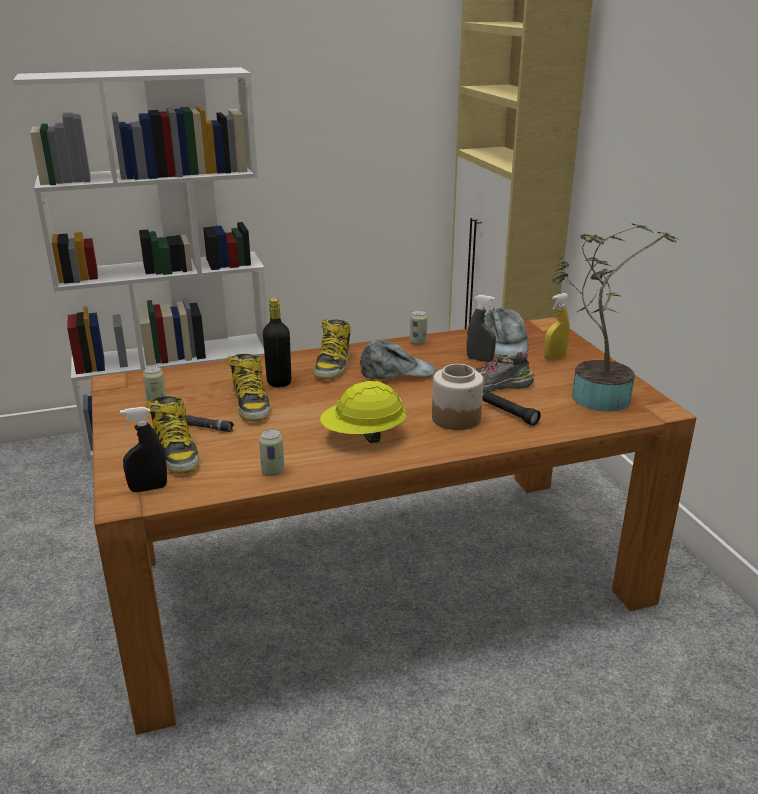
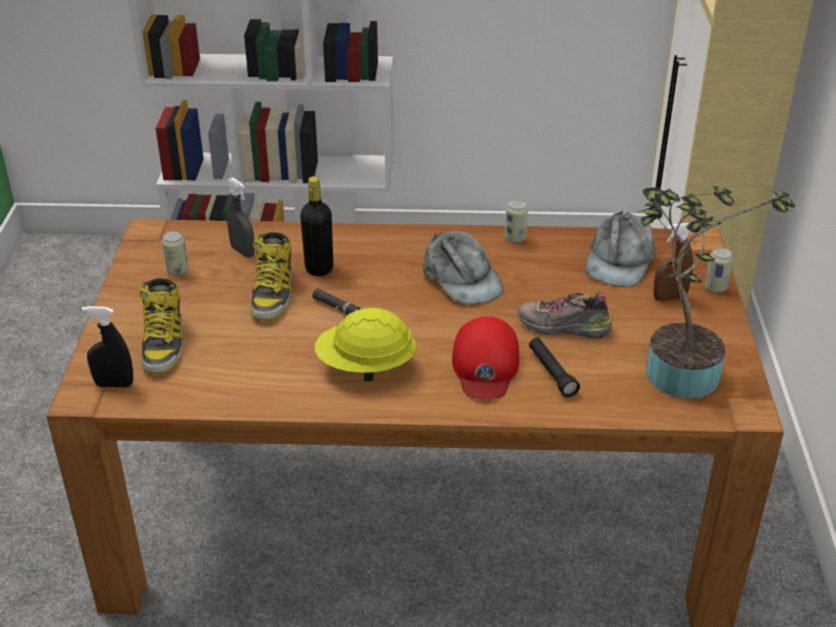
camera: 20 degrees right, 10 degrees up
(209, 428) = (212, 318): black flashlight -> black flashlight (336, 307)
(273, 471) = (245, 392): can -> can (715, 288)
(333, 365) = (393, 254): boot -> none
(397, 371) = (461, 278): grey cap -> grey cap turned 45 degrees clockwise
(456, 418) = (485, 365): jar -> red cap
(479, 359) = (572, 281): grey spray bottle -> grey spray bottle (243, 251)
(554, 357) = (669, 298): yellow spray bottle -> brown spray bottle

